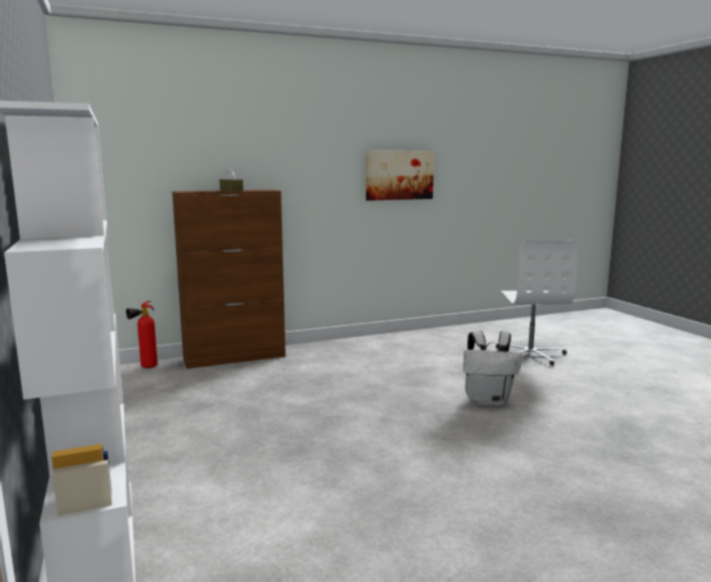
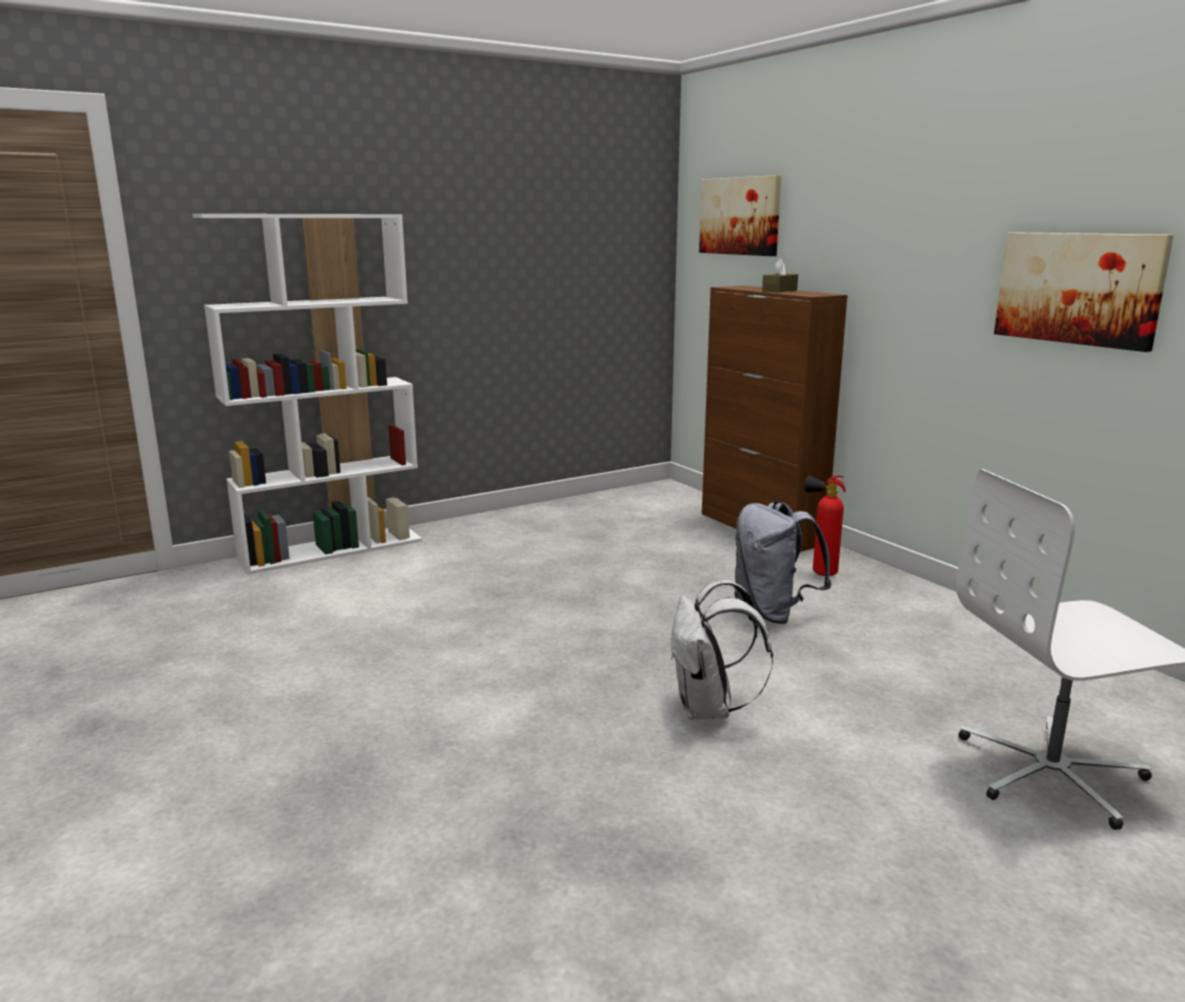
camera: 80 degrees right, 5 degrees up
(145, 368) = (689, 498): fire extinguisher -> fire extinguisher (819, 572)
(150, 139) = (740, 216): none -> picture
(372, 373) = (773, 613): none -> grey backpack

